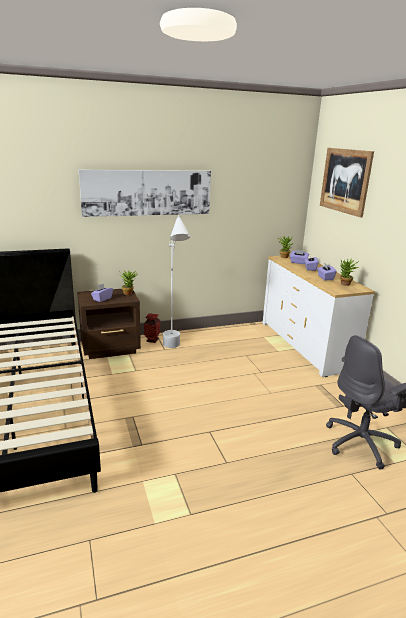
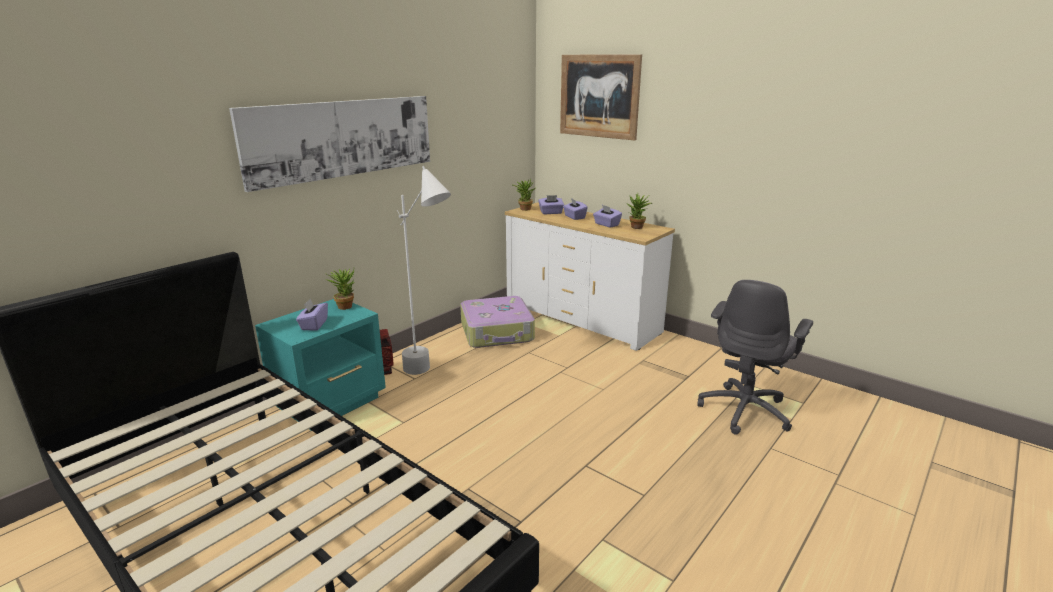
camera: 30 degrees left, 0 degrees up
(111, 348) = (332, 403): brown nightstand -> turquoise nightstand
(239, 337) = (497, 332): none -> suitcase

